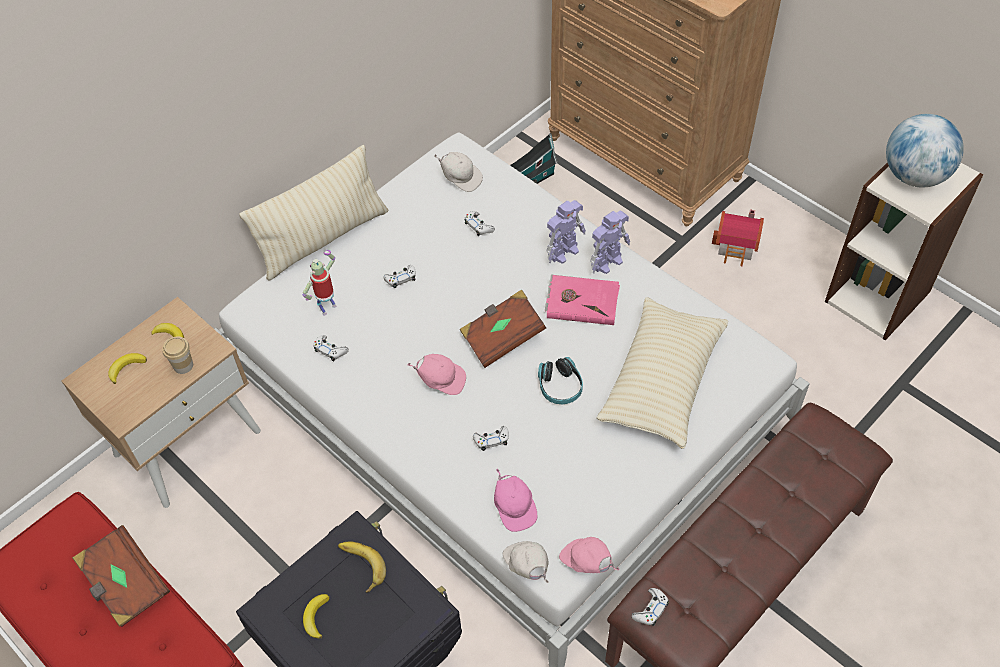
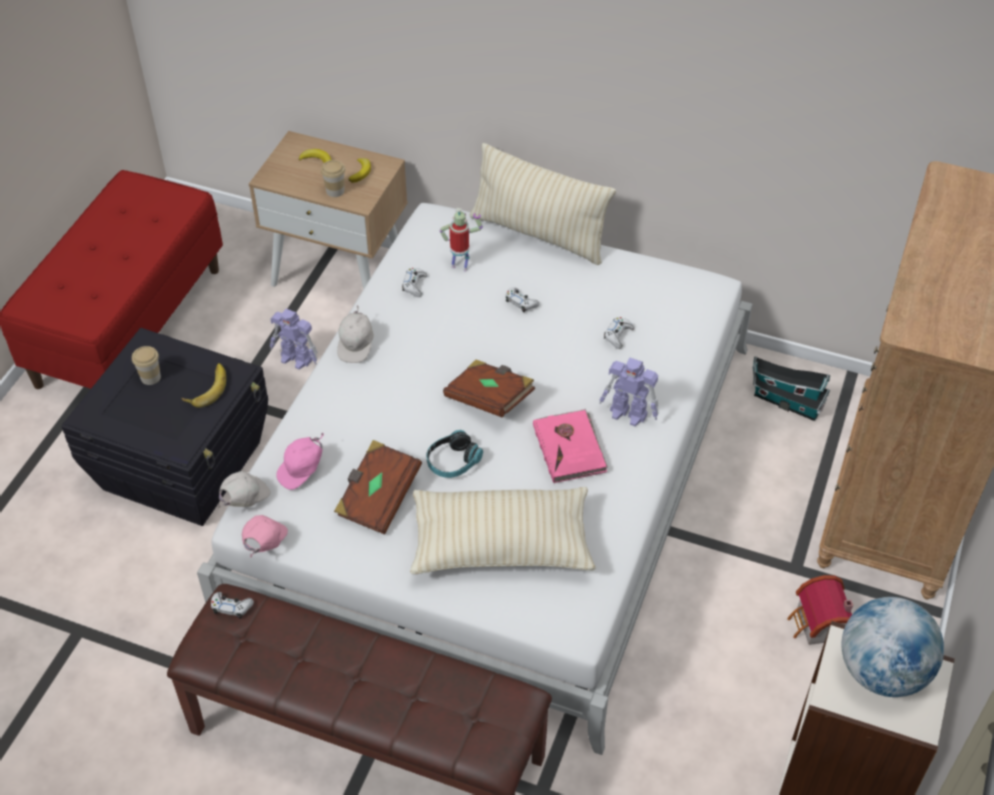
camera: 65 degrees right, 5 degrees down
(125, 584) = (138, 252): brown book -> brown book (378, 498)
(316, 617) = (150, 377): banana -> cup
(441, 380) = (417, 370): pink cap -> none
(461, 178) = (672, 301): white cap -> white cap (356, 345)
(491, 440) = (368, 430): white game controller -> none
(607, 261) = (637, 454): toy robot -> toy robot (296, 359)

